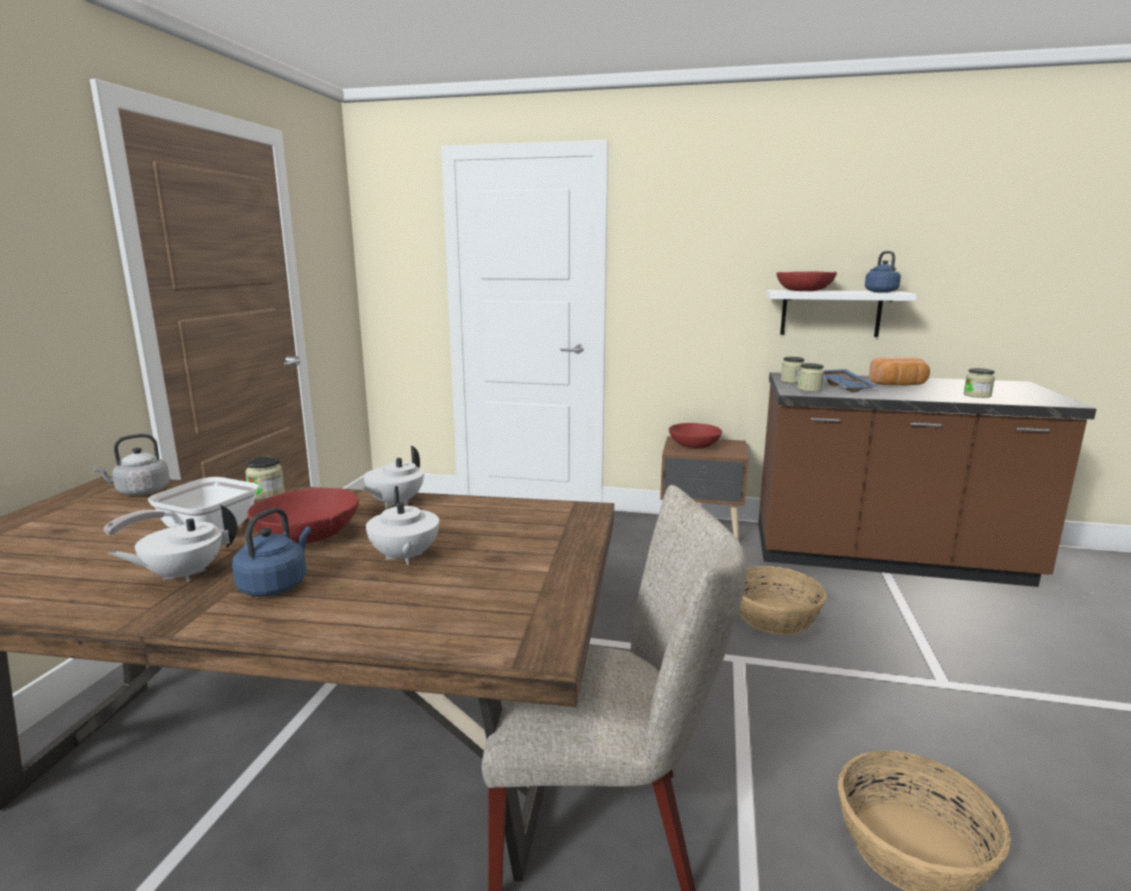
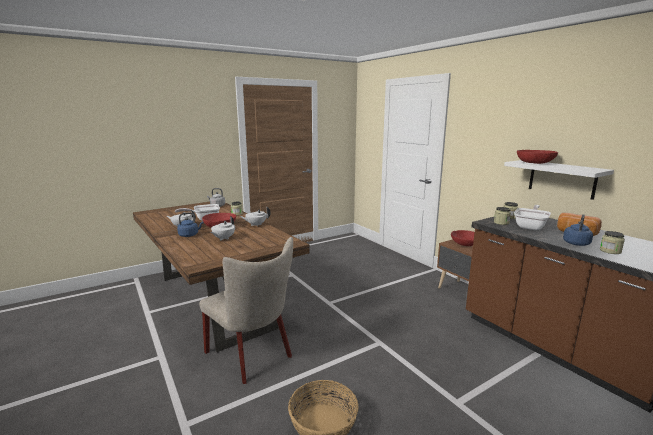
camera: 45 degrees right, 0 degrees up
(775, 616) = (428, 338): basket -> none
(846, 387) = (531, 226): blue tray -> frying pan
(879, 292) = (583, 168): blue kettle -> blue kettle (576, 243)

